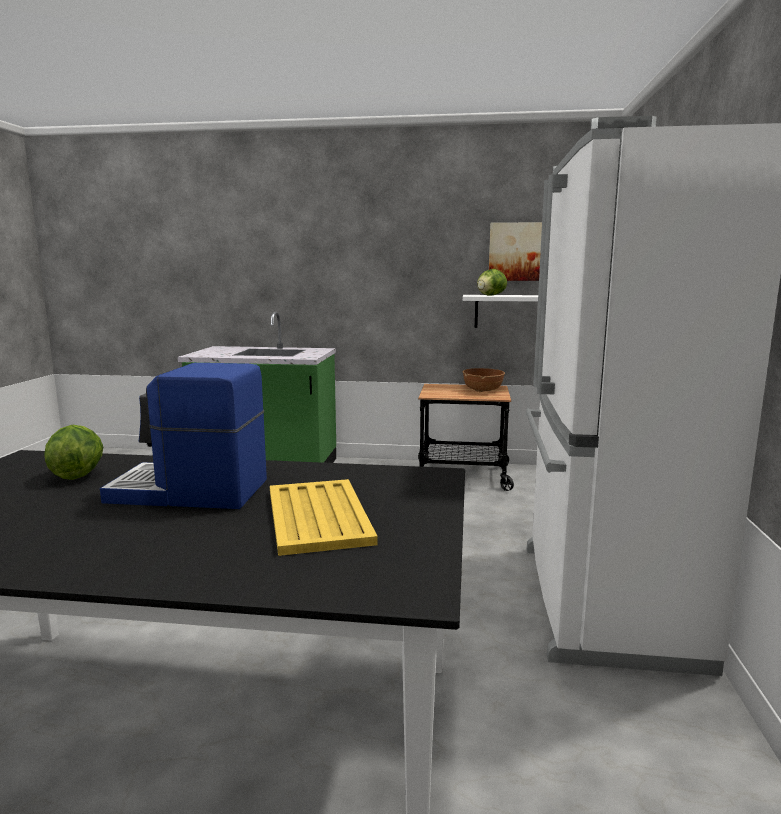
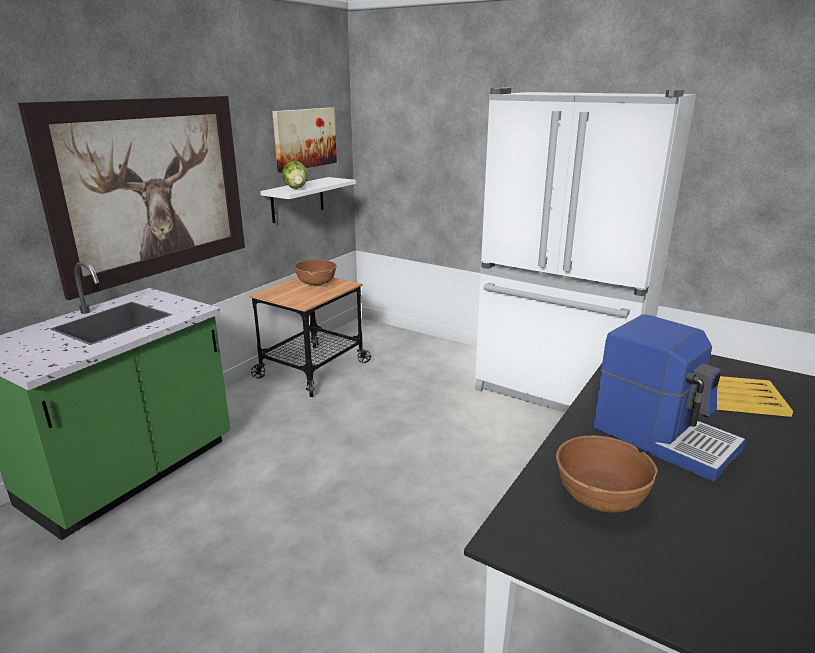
camera: 65 degrees left, 10 degrees up
(77, 475) = (600, 497): lettuce -> brown bowl
(189, 492) = (664, 437): coffee machine -> coffee machine turned 75 degrees counterclockwise
(353, 276) = (151, 189): none -> picture

